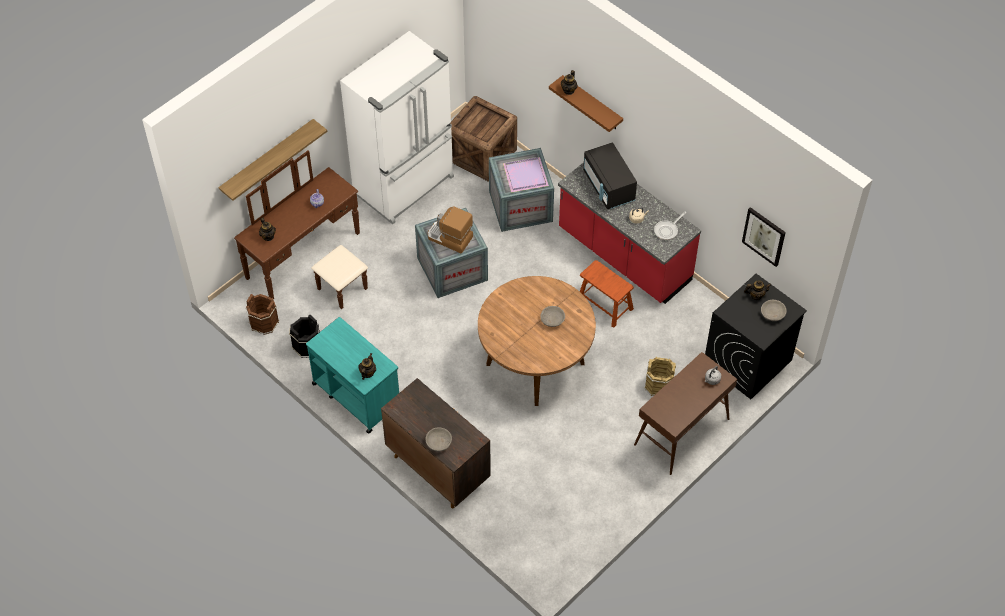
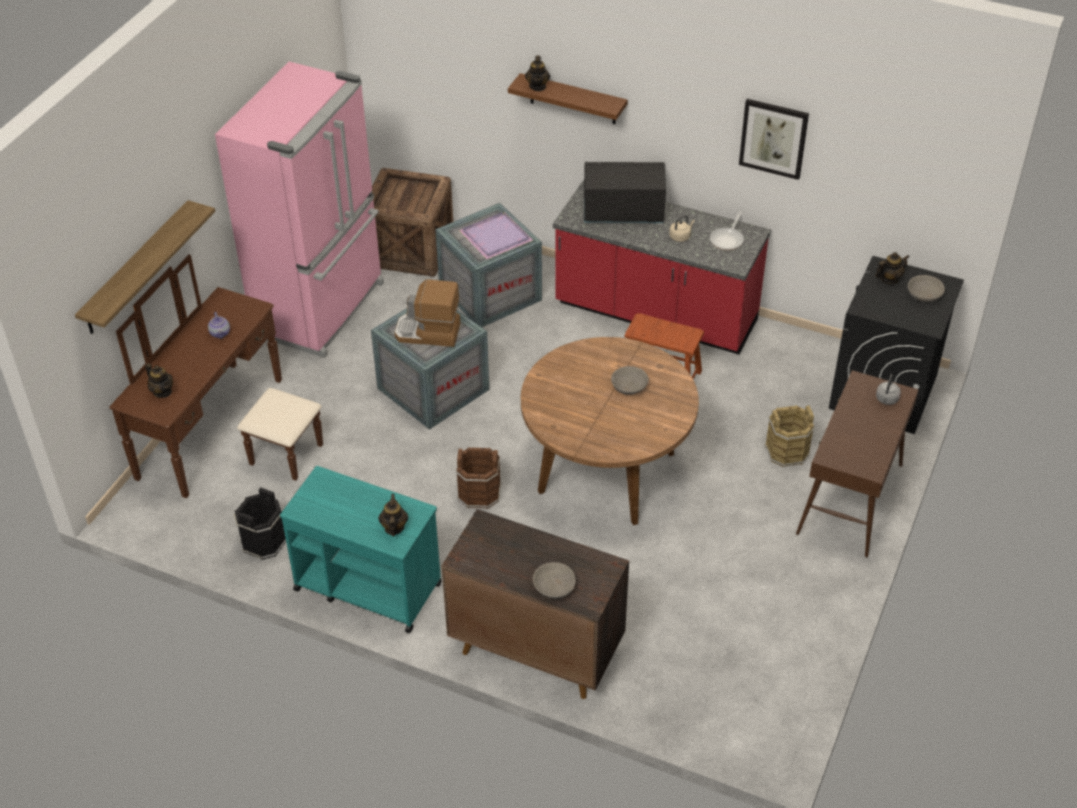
camera: 20 degrees left, 10 degrees down
(264, 323) = (186, 530): brown bucket -> brown bucket (479, 493)
(405, 186) = (322, 309): white fridge -> pink fridge
(608, 187) = (623, 212): black microwave -> black microwave turned 135 degrees clockwise
(764, 236) = (880, 192): picture -> picture (773, 138)

